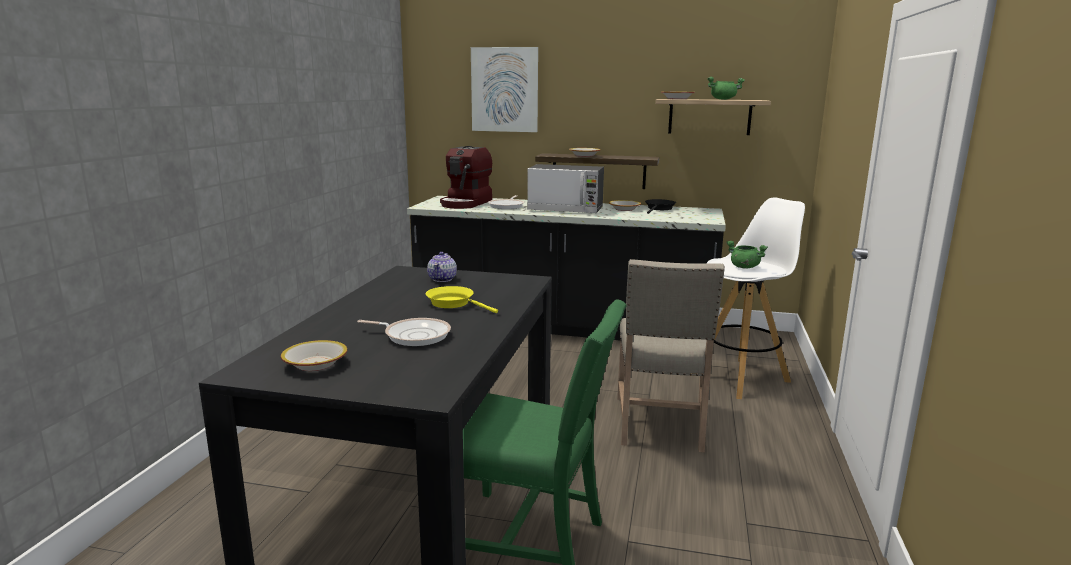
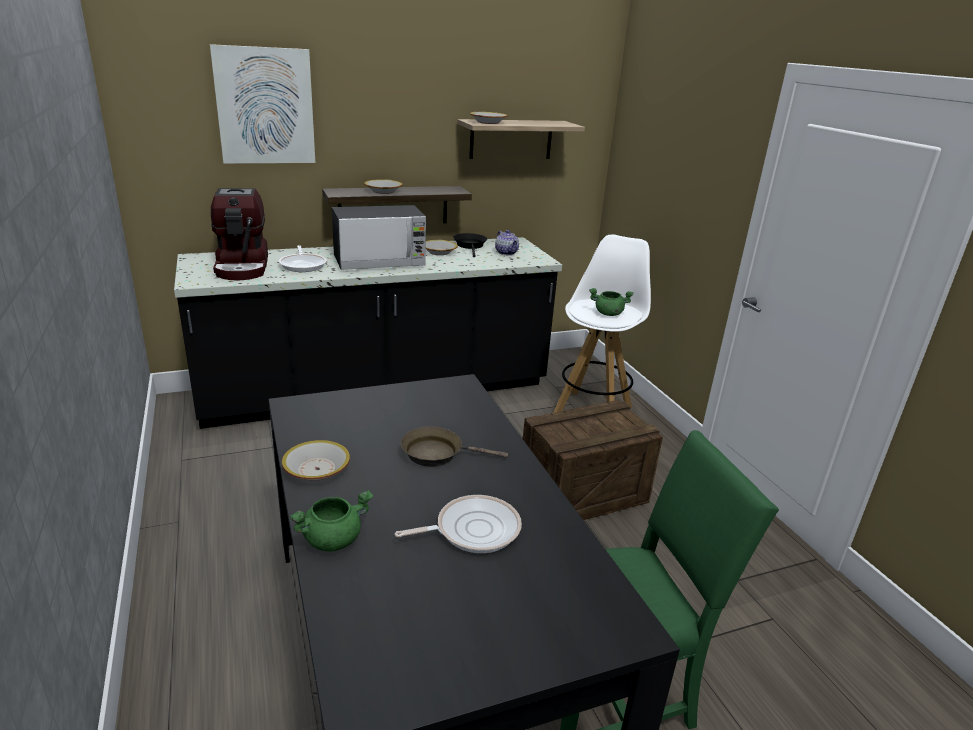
camera: 35 degrees left, 10 degrees up
(315, 364) = (434, 635): bowl -> bowl (317, 470)
(442, 279) = (364, 411): teapot -> teapot (506, 252)
(454, 303) = (437, 453): yellow frying pan -> brown frying pan
(661, 424) = (582, 494): beige chair -> crate
(723, 99) = (533, 122): green cooking pot -> green cooking pot (333, 539)

